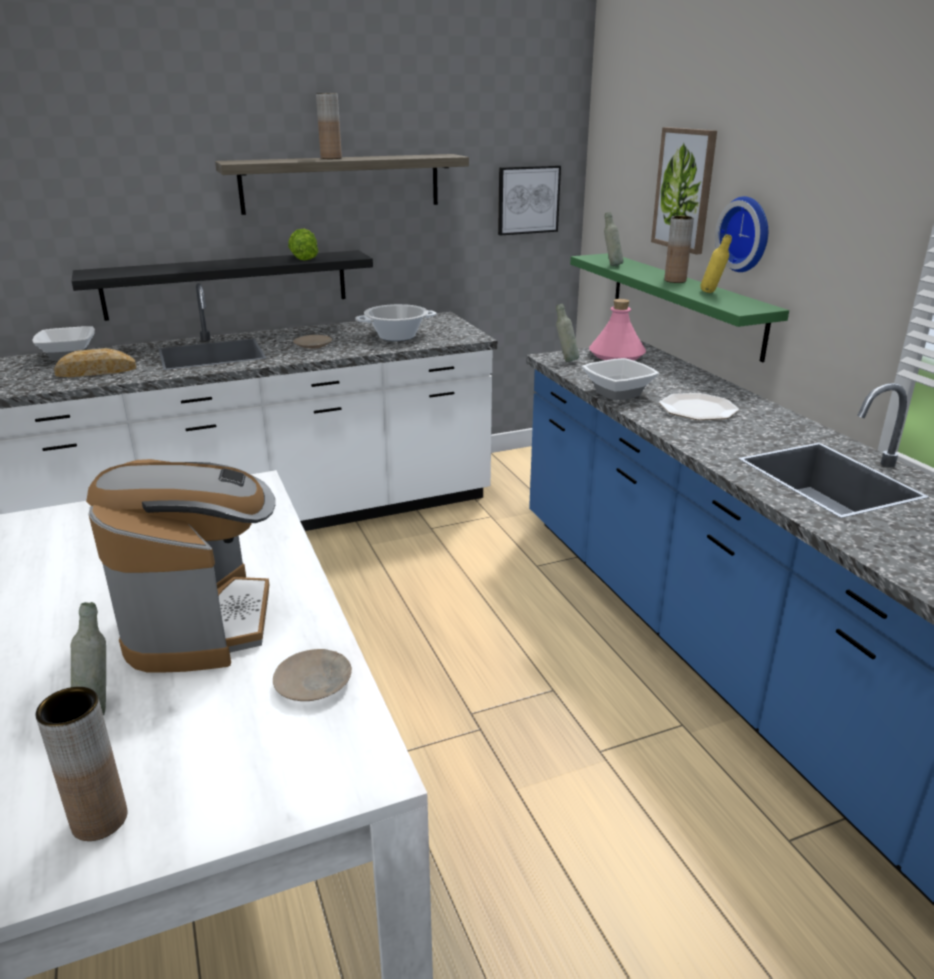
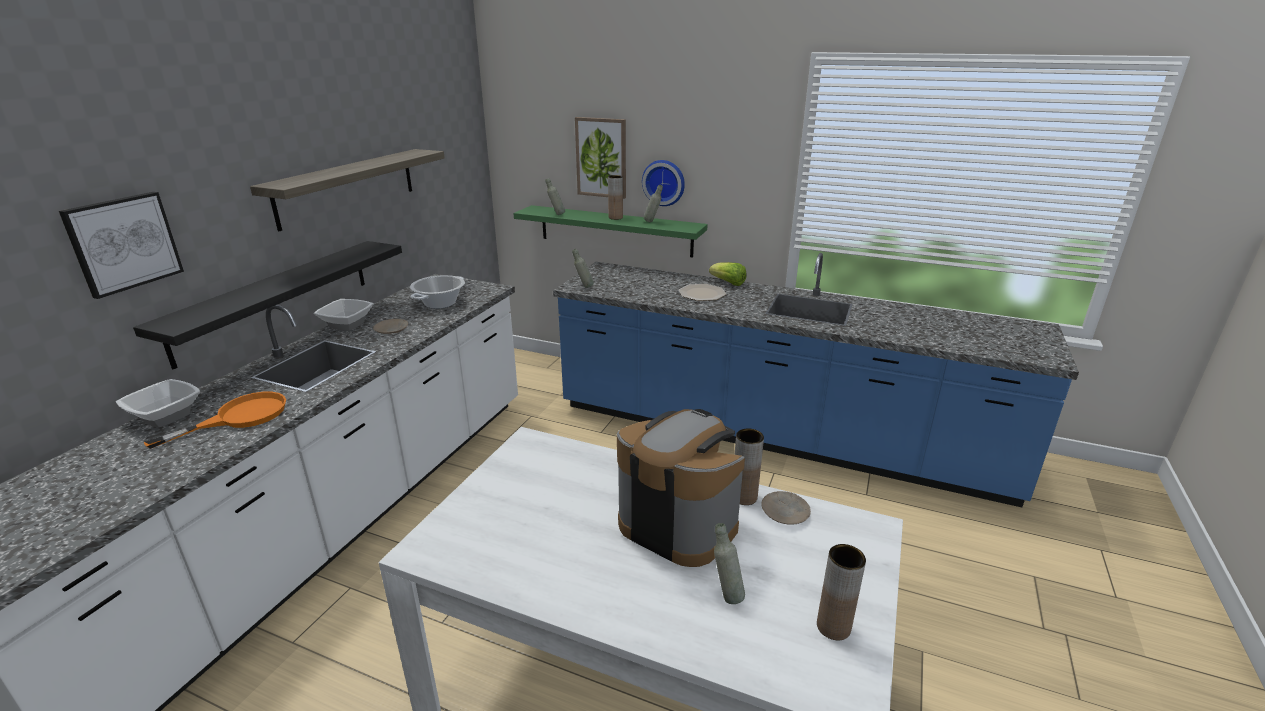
camera: 45 degrees left, 0 degrees up
(96, 371) = (240, 417): bread -> orange frying pan
(305, 258) = (344, 257): lettuce -> lettuce (728, 283)
(331, 158) = (347, 167): brown vase -> brown vase (744, 497)
(528, 200) = (461, 175): picture -> picture (123, 243)
(616, 355) = (602, 275): pink bottle -> none
(618, 393) = (651, 298): bowl -> bowl (348, 325)
(712, 293) = (652, 222): yellow bottle -> grey bottle

